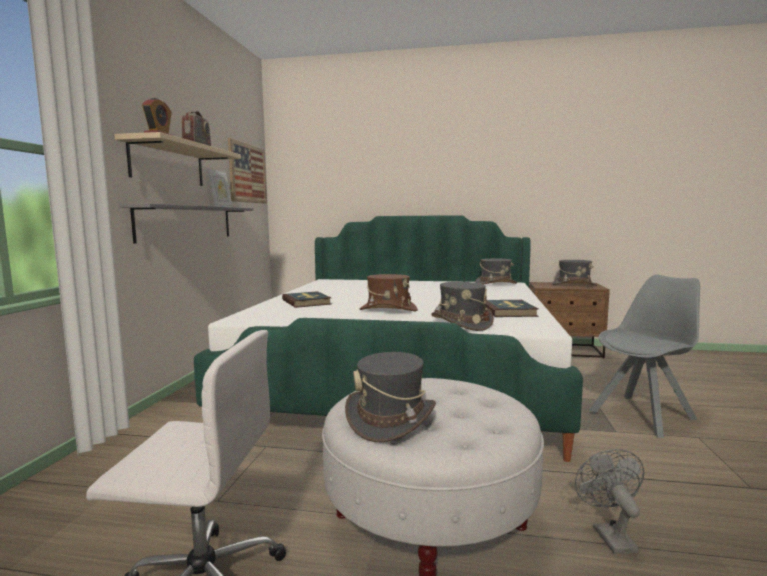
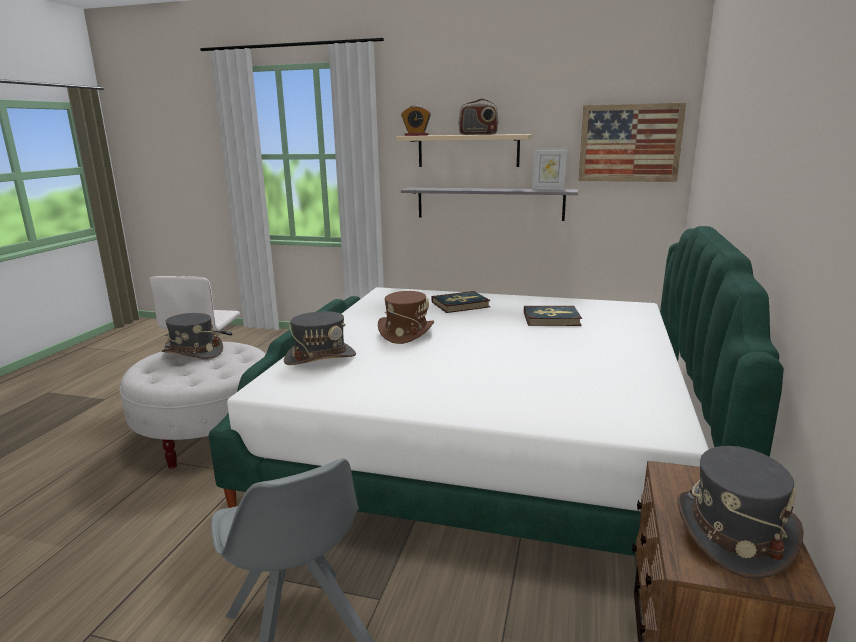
camera: 95 degrees right, 10 degrees up
(495, 284) = (652, 415): grey hat -> none
(508, 311) = (370, 387): book -> book (551, 319)
(609, 535) = (130, 502): grey fan -> none

